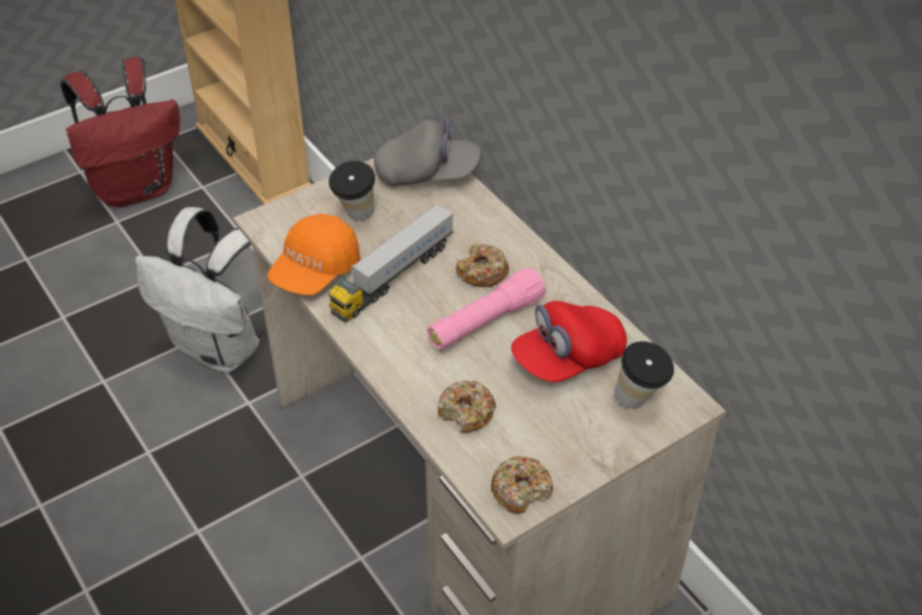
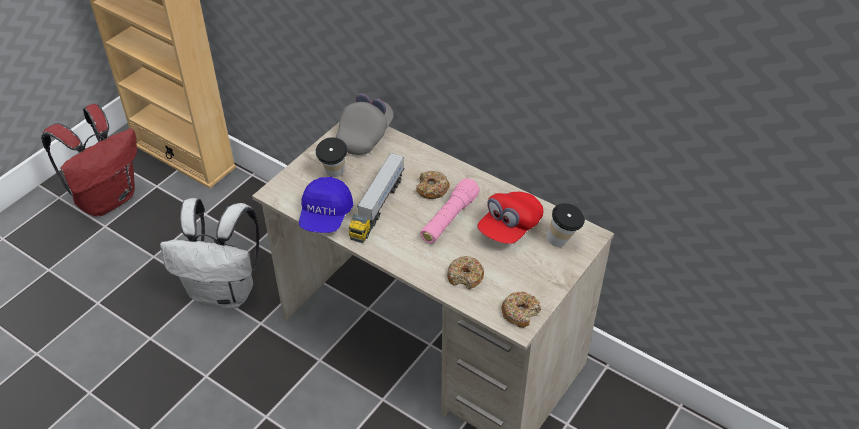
camera: 20 degrees left, 0 degrees up
(315, 271) = (325, 216): orange cap -> blue cap
(427, 174) = (365, 135): grey cap -> grey cap turned 45 degrees counterclockwise

